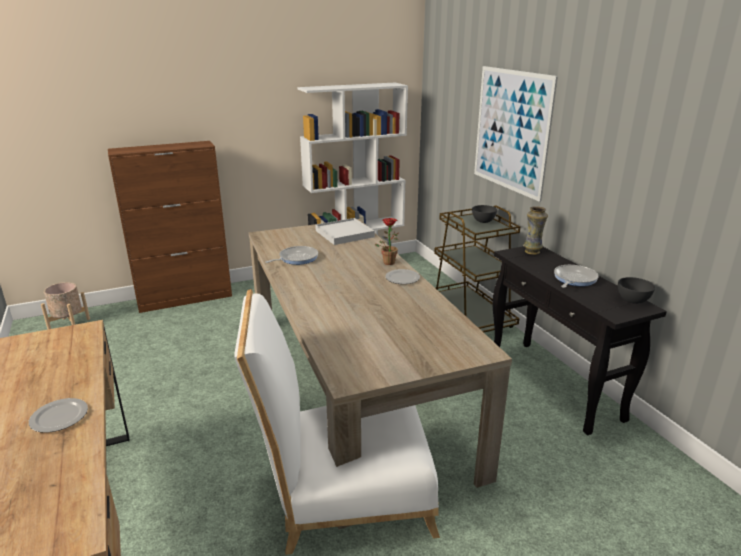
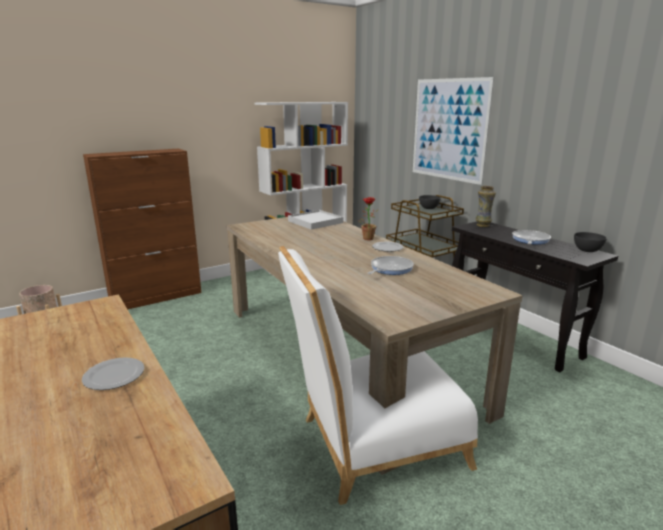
camera: 10 degrees left, 5 degrees down
(296, 258) = (283, 240): frying pan -> frying pan (390, 269)

